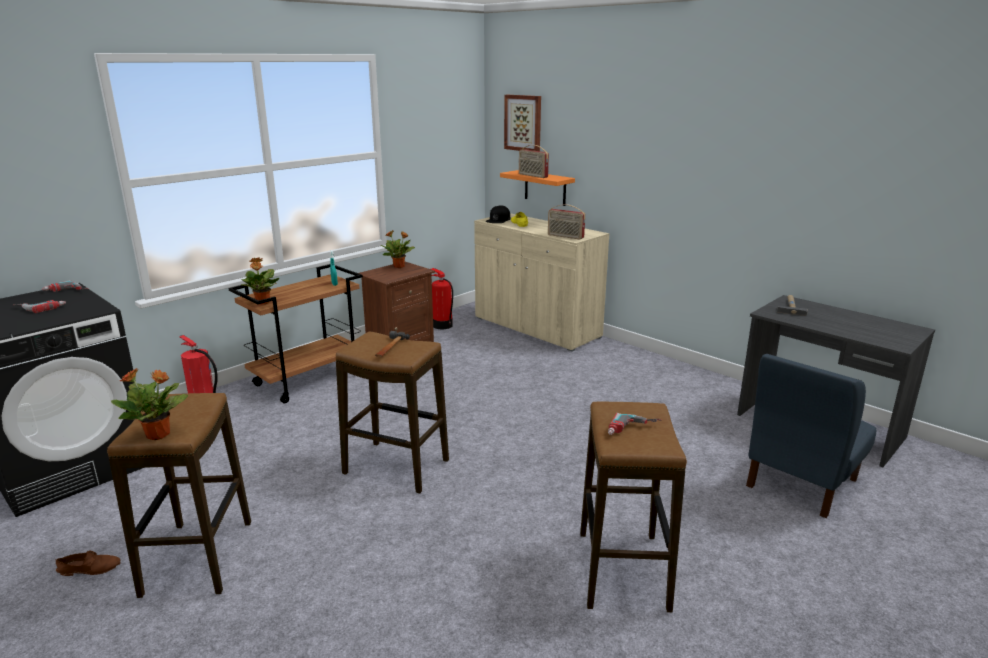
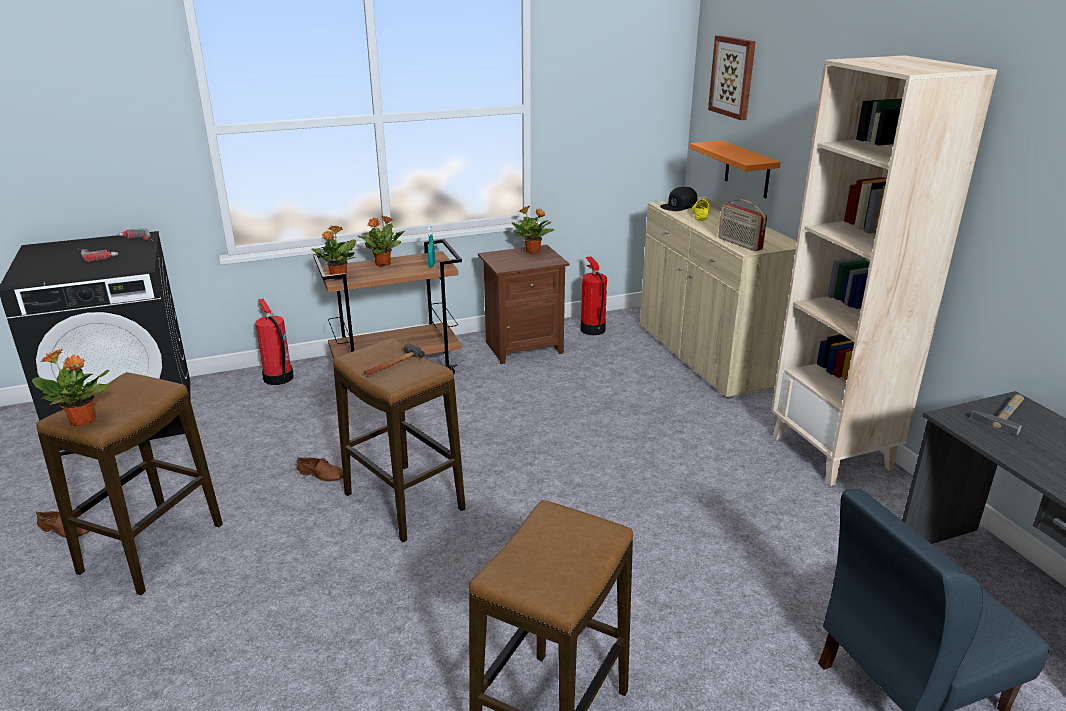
camera: 25 degrees right, 5 degrees up
(292, 288) = (383, 264): none -> potted plant
(309, 465) = (322, 474): none -> brown shoe
(532, 176) = (726, 152): radio -> none
(633, 430) = (547, 557): power drill -> none
(660, 369) = (832, 453): none -> beige bookcase

